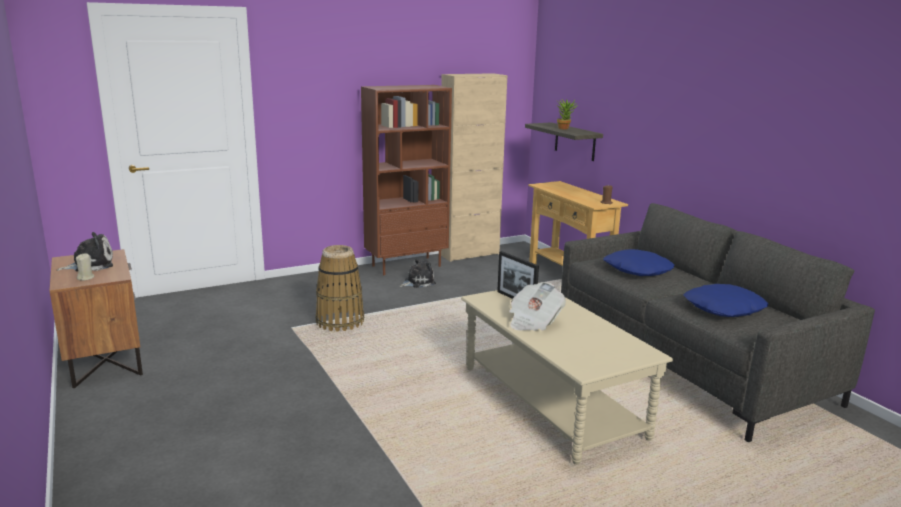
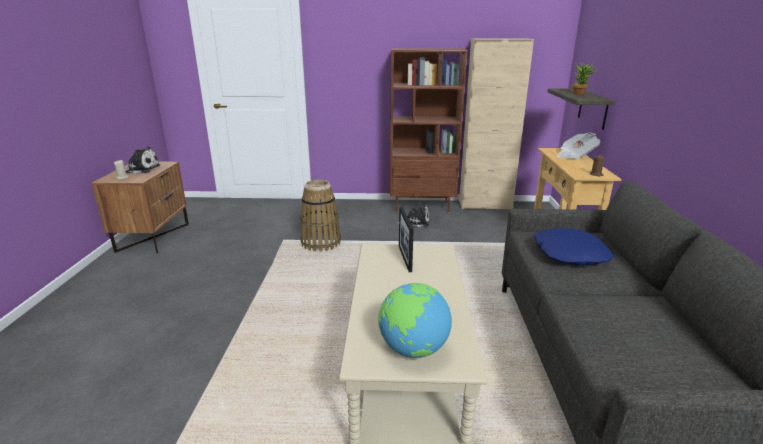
camera: 30 degrees right, 5 degrees up
(533, 321) = (389, 286): newspaper -> newspaper (575, 156)
(607, 354) = (413, 349): none -> globe
(724, 308) = (628, 331): blue pillow -> none

